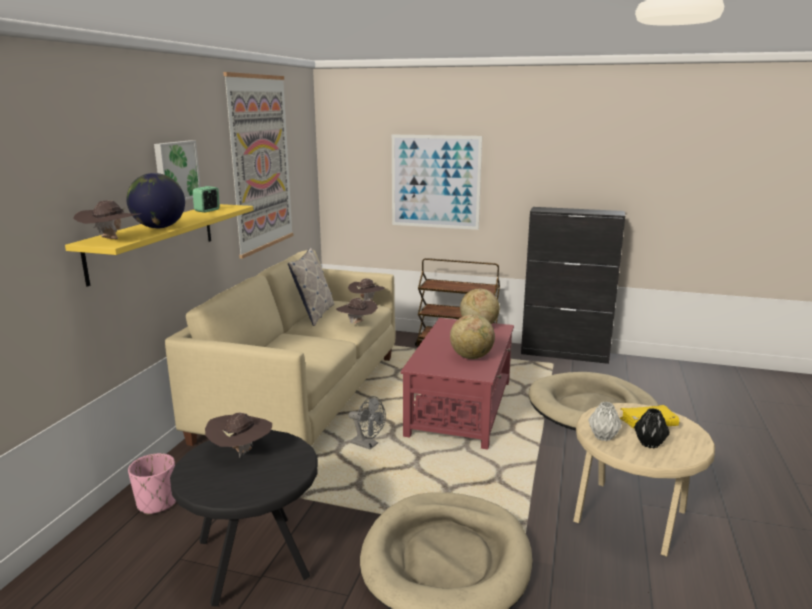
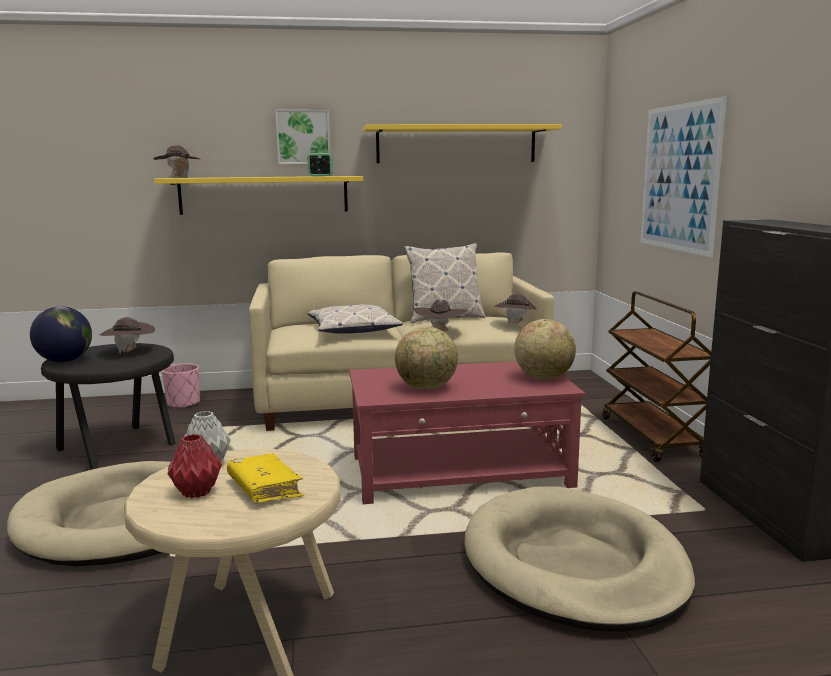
camera: 65 degrees right, 5 degrees down
(159, 228) = (234, 177): globe -> globe (64, 361)
(261, 163) = (456, 144): picture -> yellow shelf
(306, 346) = (353, 329): none -> pillow
(368, 445) = (324, 446): grey fan -> none
(649, 444) = (195, 492): black vase -> red vase

